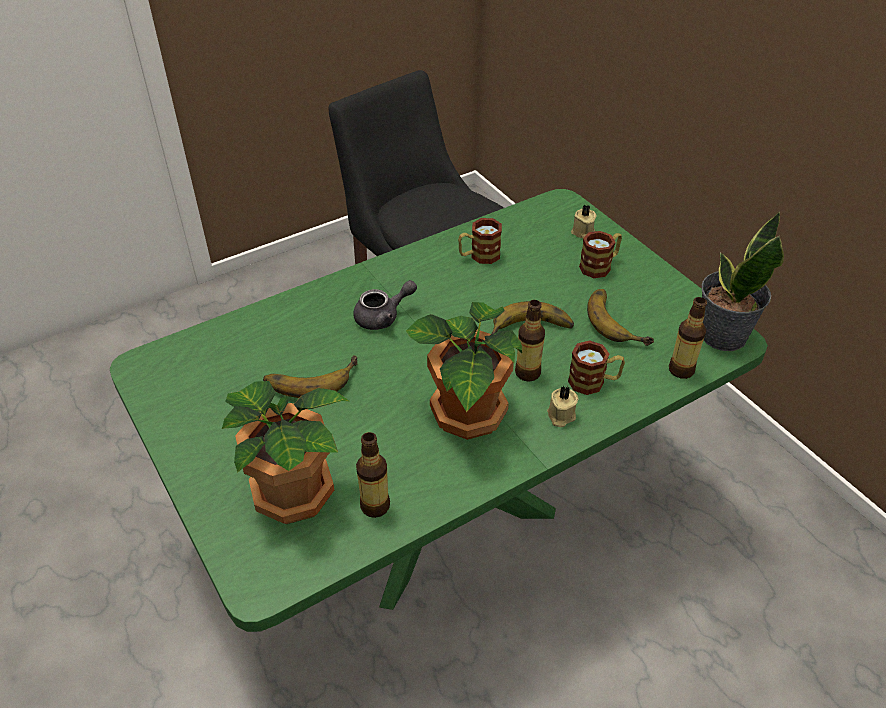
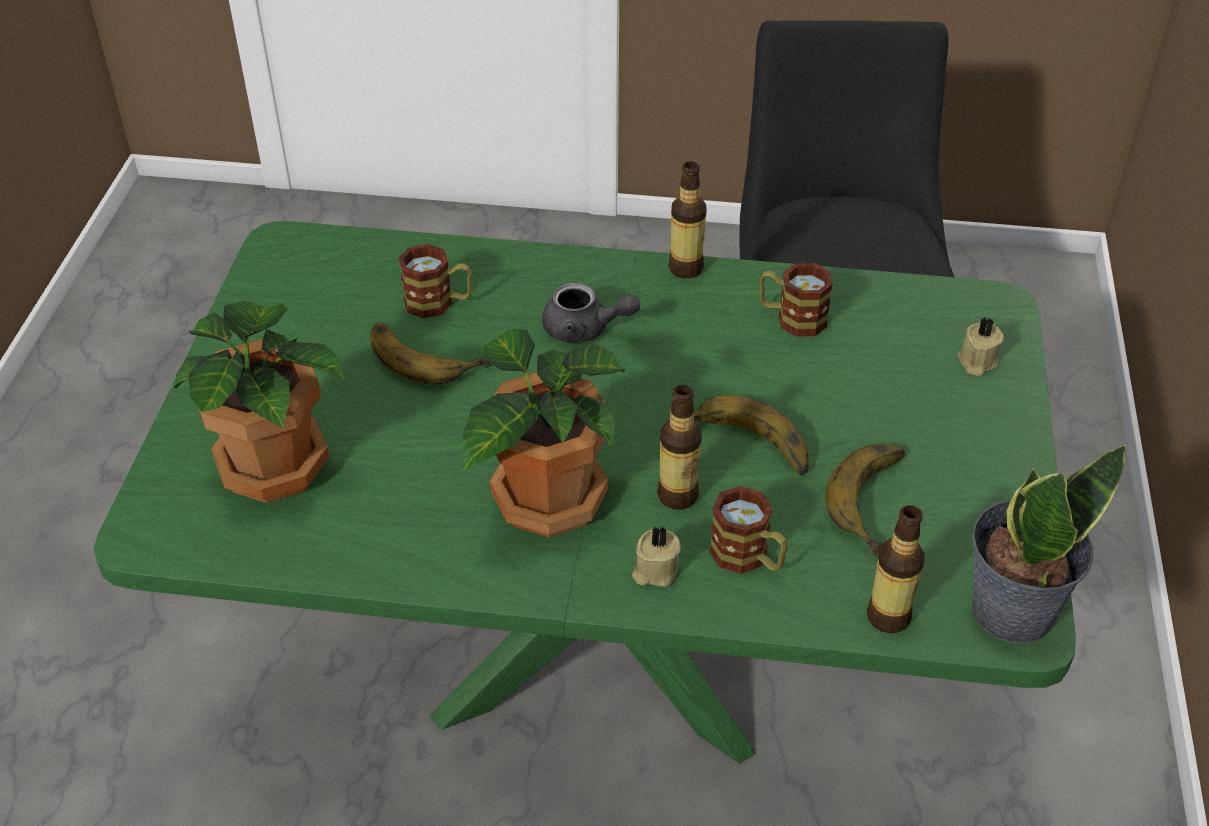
camera: 40 degrees right, 0 degrees up
(375, 506) = (335, 532): bottle -> bottle (686, 268)
(600, 265) = (945, 418): mug -> mug (439, 303)

